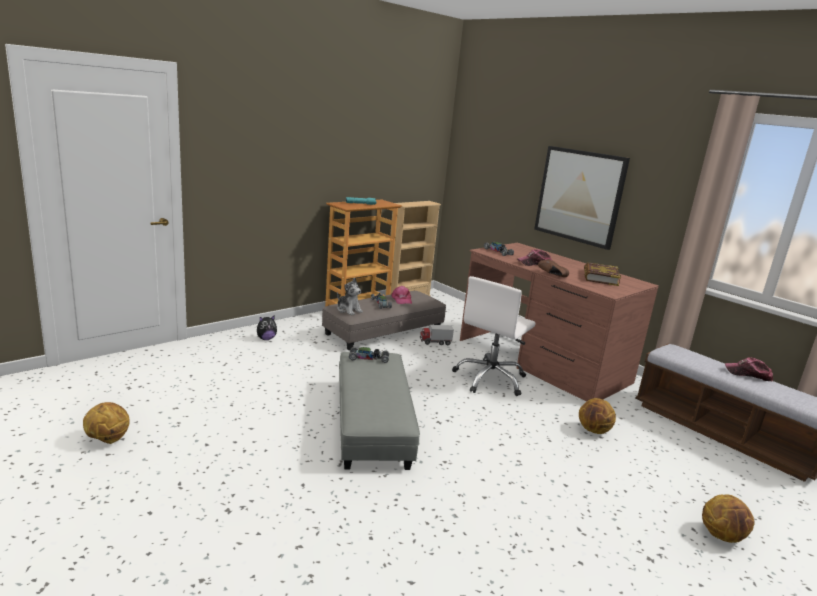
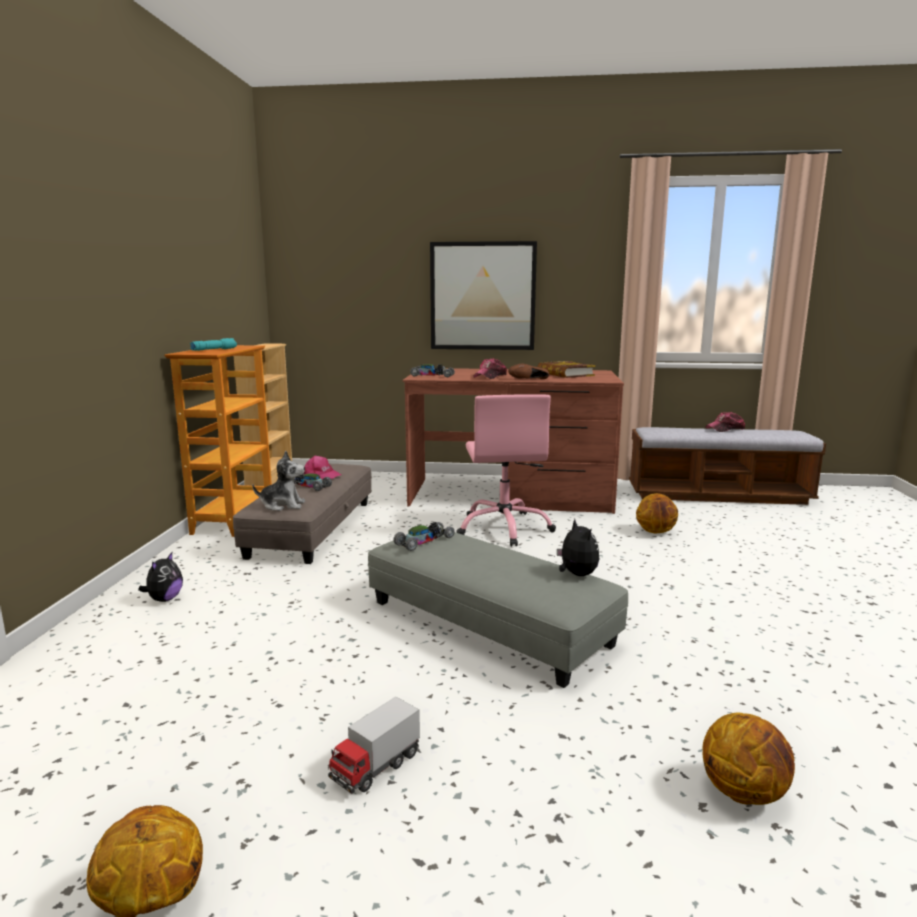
camera: 40 degrees left, 5 degrees down
(401, 412) = (576, 574): none -> plush toy
(435, 342) = (388, 517): toy truck -> toy truck (376, 767)
(490, 379) = (504, 528): white office chair -> pink office chair
(722, 536) = (858, 562): basketball -> basketball (744, 792)

